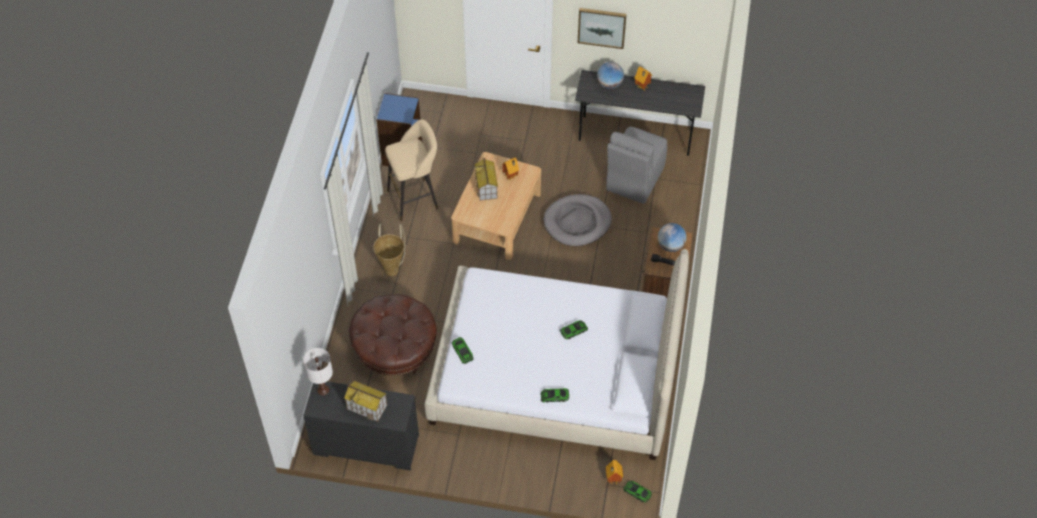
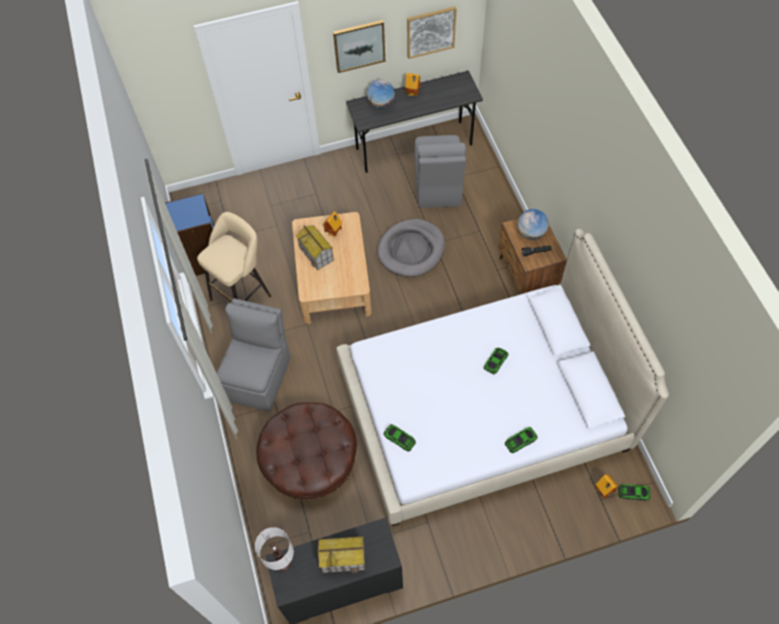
camera: 25 degrees left, 5 degrees up
(392, 267) = (259, 376): basket -> grey chair
(671, 39) = (430, 31): none -> picture

